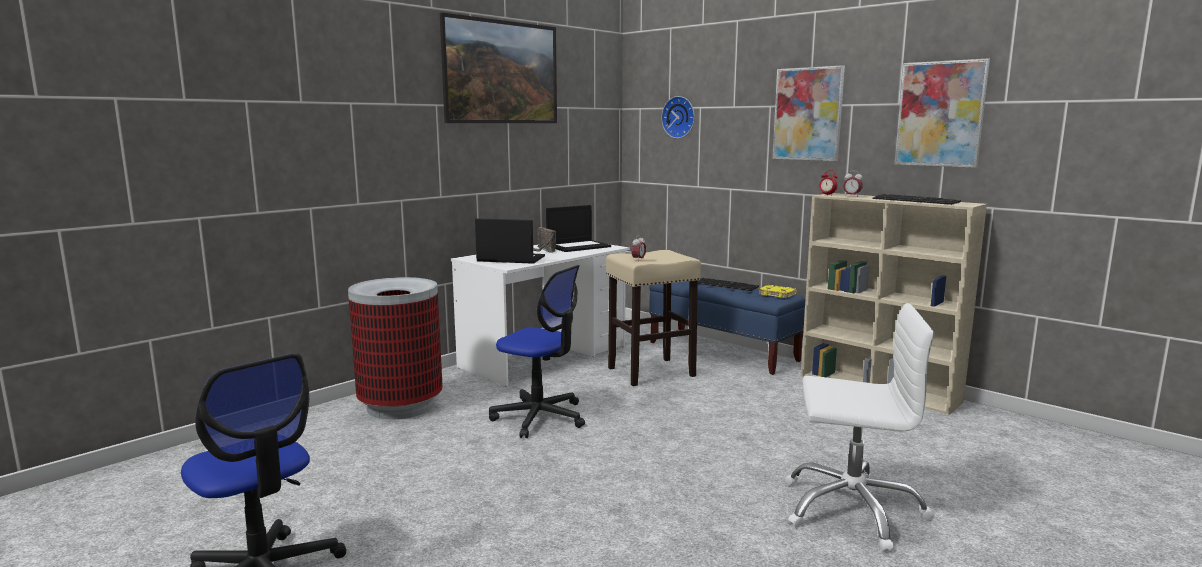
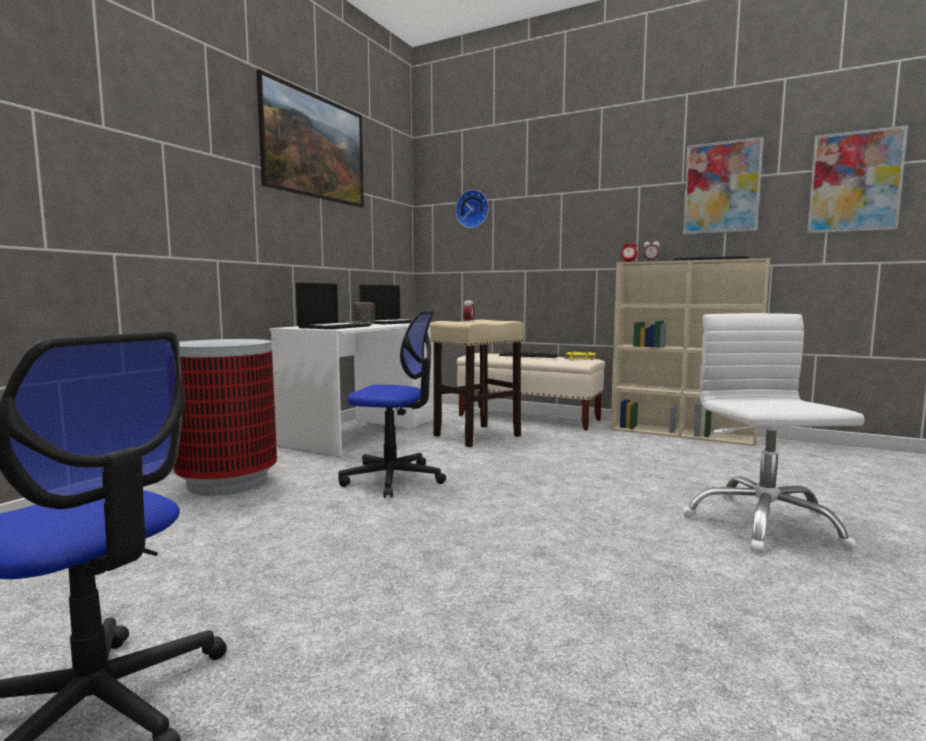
camera: 15 degrees left, 5 degrees down
(510, 259) = (334, 327): laptop -> laptop turned 120 degrees clockwise
(723, 352) = (528, 418): blue bench -> beige bench
(808, 114) = (598, 197): picture -> picture (854, 182)
(851, 509) = (763, 524): white office chair -> white office chair turned 90 degrees counterclockwise

